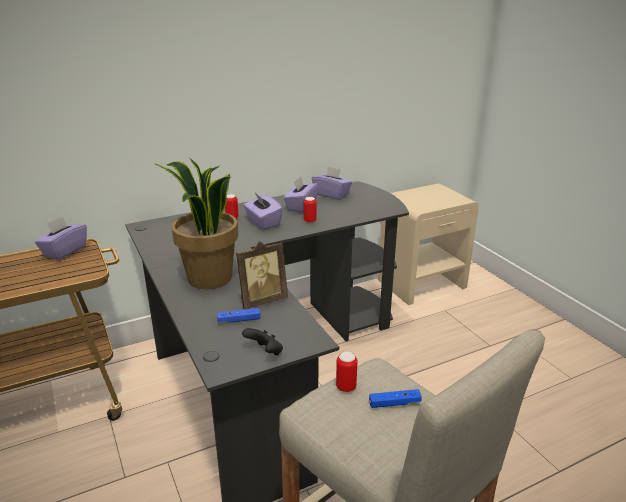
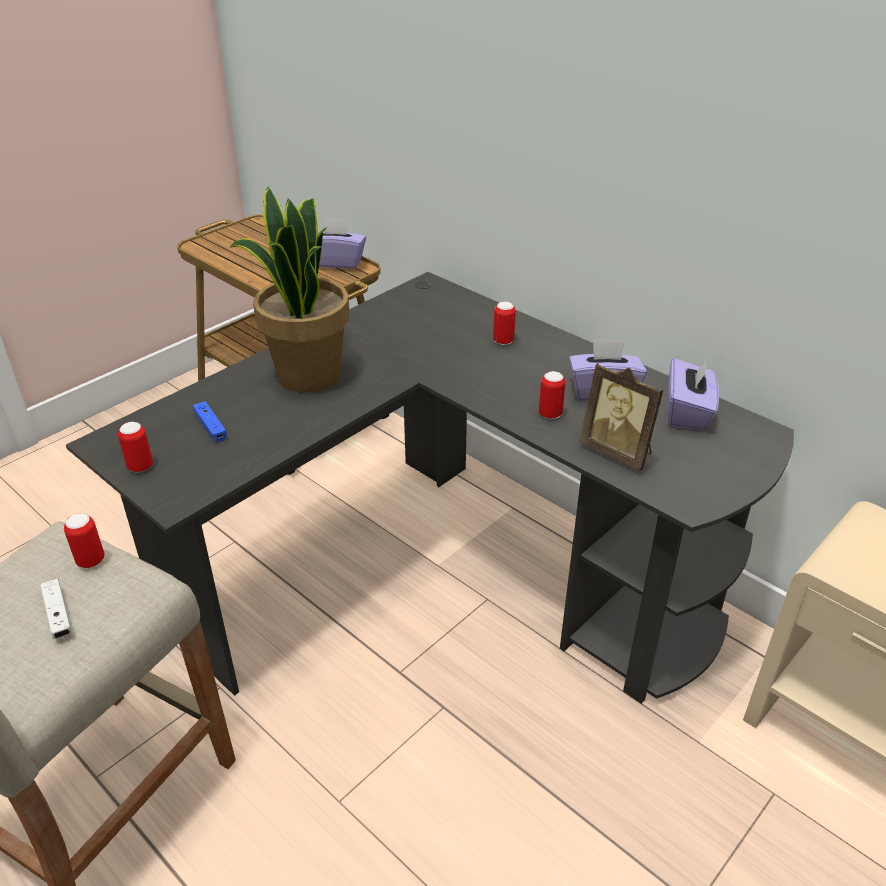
camera: 70 degrees right, 10 degrees up
(261, 300) = (266, 432): picture frame -> picture frame (618, 452)
(263, 223) = (509, 371): purple tissue box -> none
(265, 352) = (140, 467): black game controller -> can
(394, 403) = (58, 615): blue game controller -> white game controller

